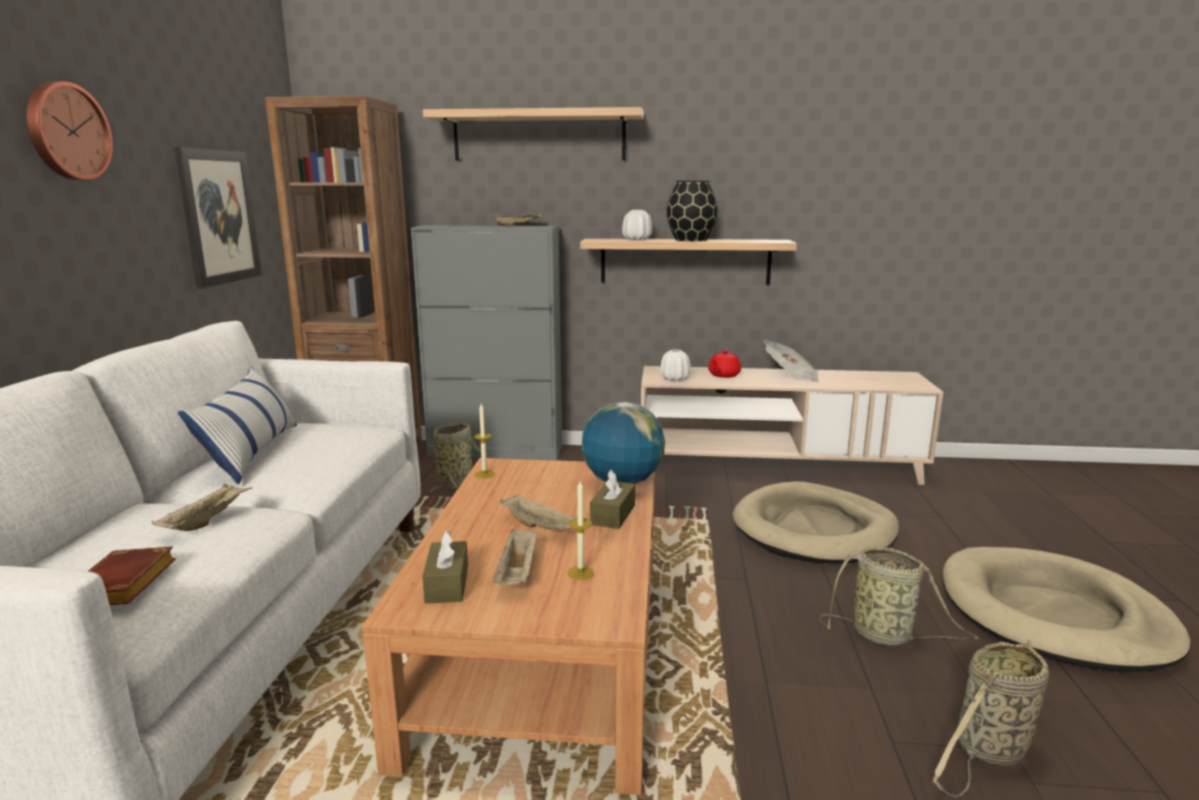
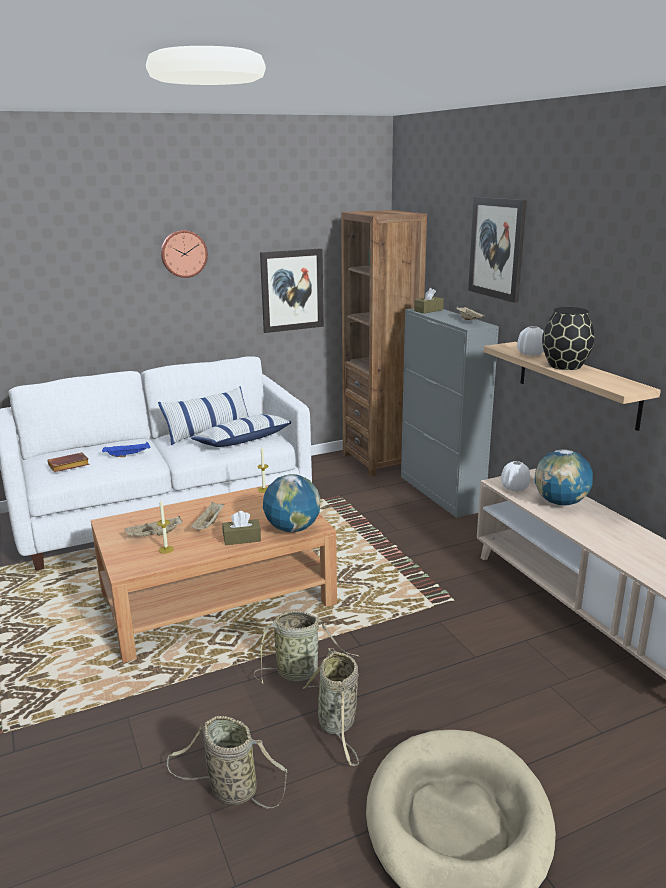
camera: 60 degrees right, 5 degrees up
(207, 521) = (128, 455): beige tray -> blue tray
(335, 440) = (243, 440): none -> pillow
(447, 584) = (134, 523): brown tissue box -> brown tissue box (428, 310)
(457, 481) = (377, 500): basket -> basket (300, 672)
(539, 136) = (497, 248): shelf -> picture
(723, 375) = (560, 502): red teapot -> globe
(791, 377) = (609, 531): newspaper -> none
(814, 529) = (478, 660): beige dog bed -> none

